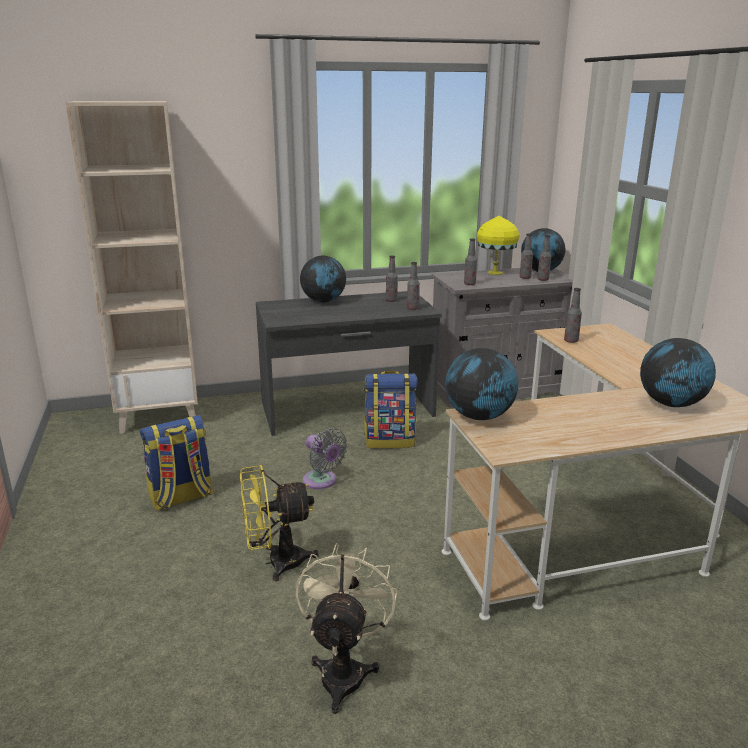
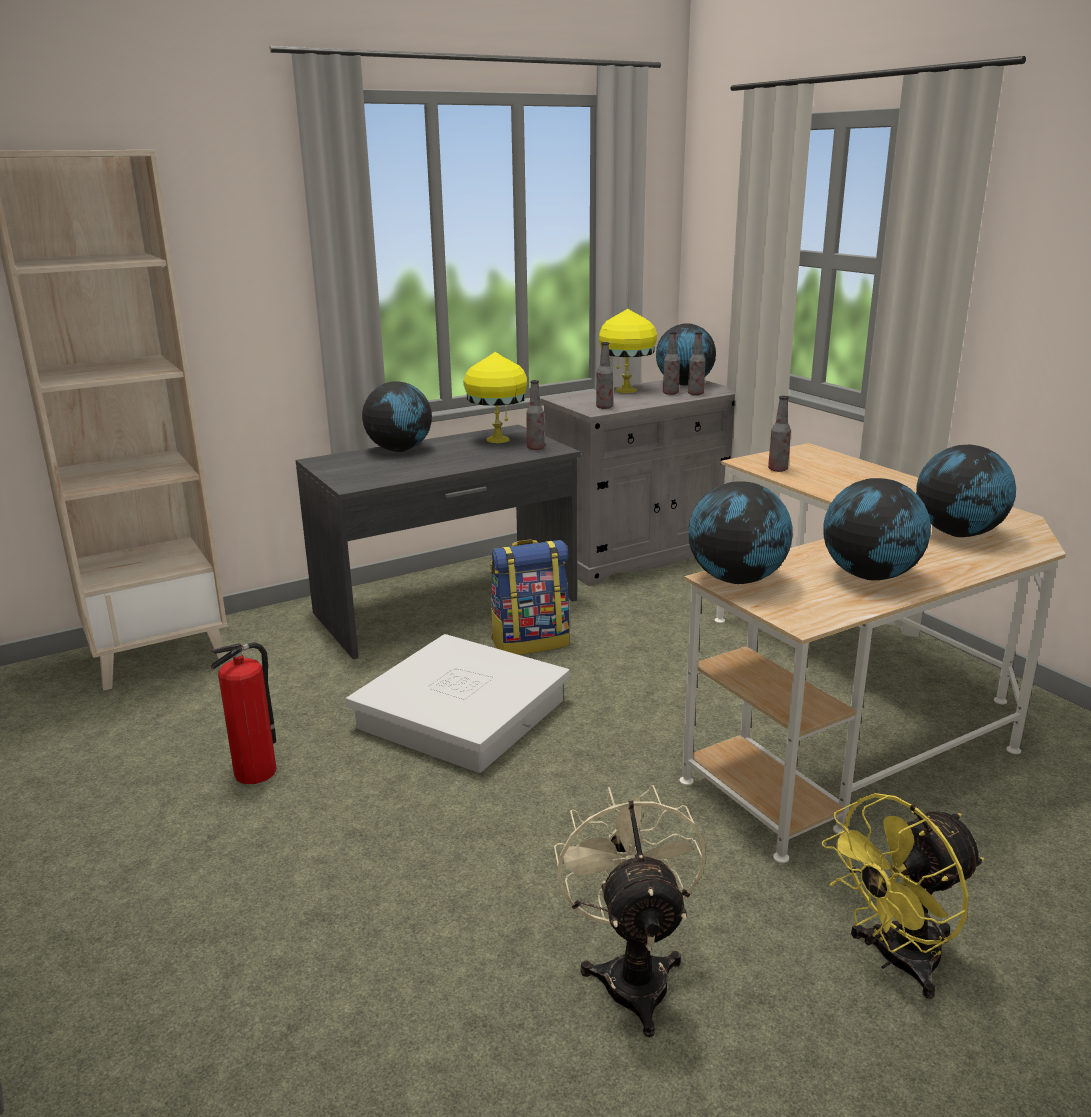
camera: 15 degrees left, 0 degrees up
(180, 498) = (256, 771): backpack -> fire extinguisher
(276, 562) = (454, 840): yellow fan -> yellow fan (895, 961)
(322, 481) = (462, 713): grey fan -> white storage box
(391, 300) = (497, 440): bottle -> yellow table lamp
(578, 427) = (870, 576): none -> globe

